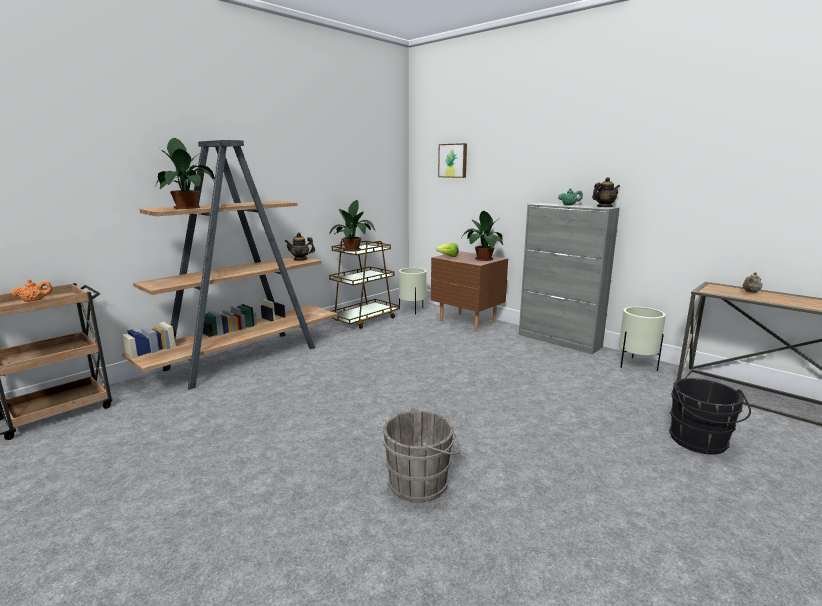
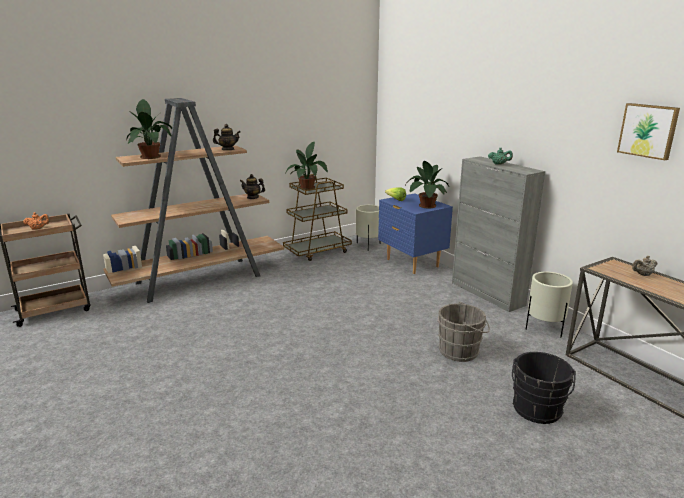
camera: 15 degrees right, 5 degrees up
(422, 483) = (276, 404): grey bucket -> grey bucket (461, 351)
(453, 160) = (412, 104): picture -> picture (648, 130)
(467, 321) = (412, 263): brown nightstand -> blue nightstand
(604, 207) = (528, 170): teapot -> teapot (228, 149)

